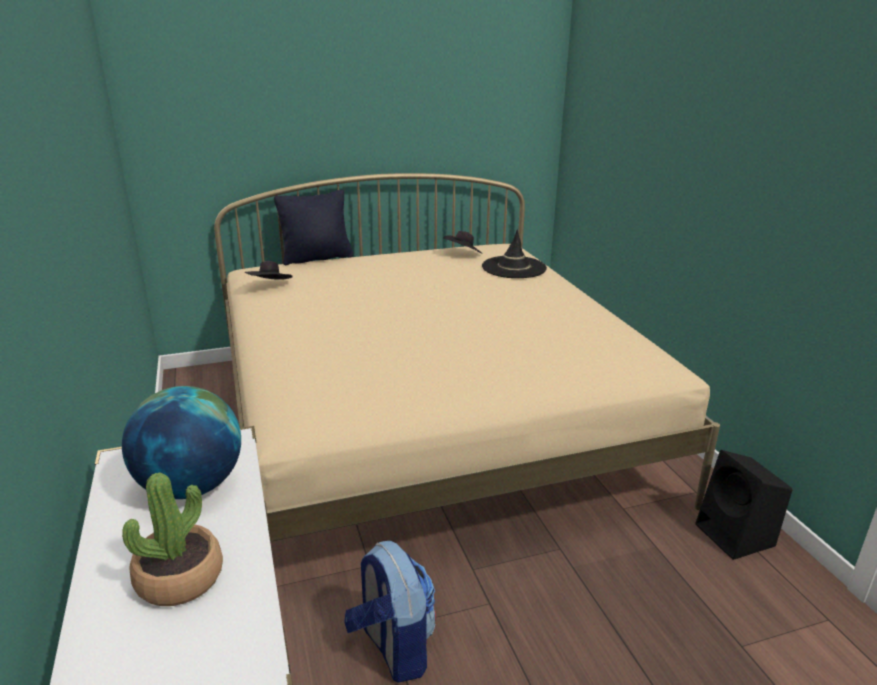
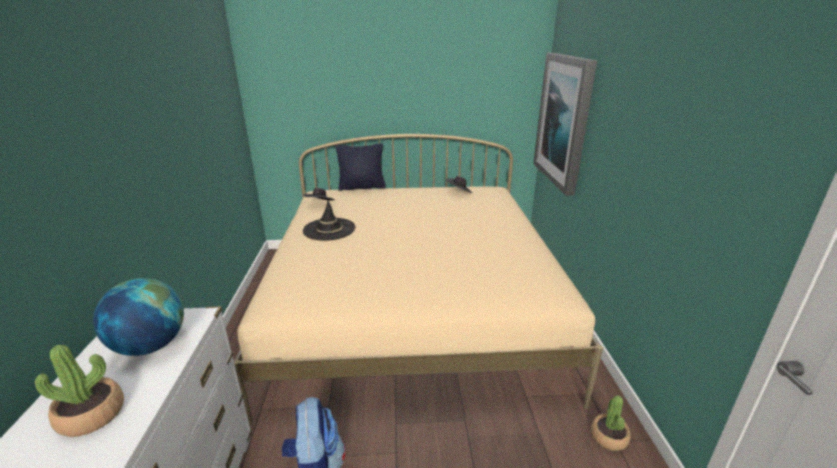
camera: 15 degrees right, 0 degrees up
(513, 267) = (488, 205): black hat -> black hat (329, 229)
(601, 145) = (564, 120): none -> picture
(736, 536) = (609, 437): black speaker -> potted plant

